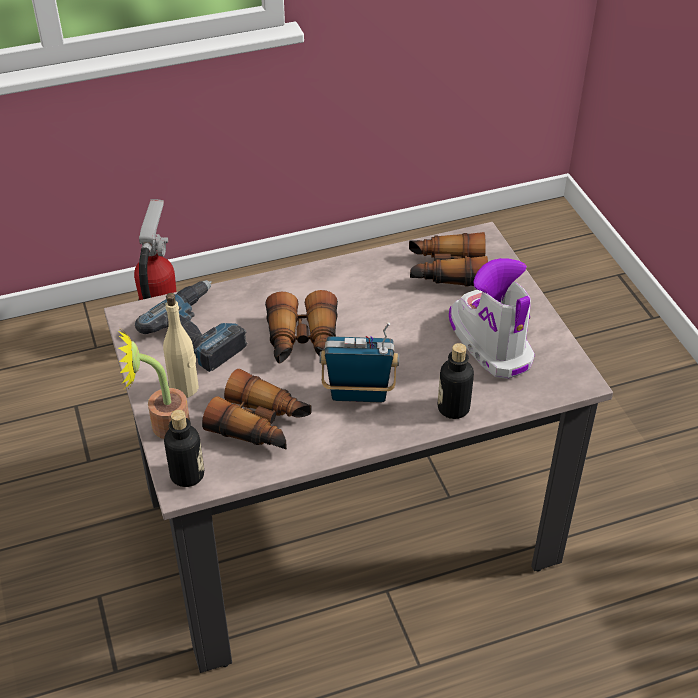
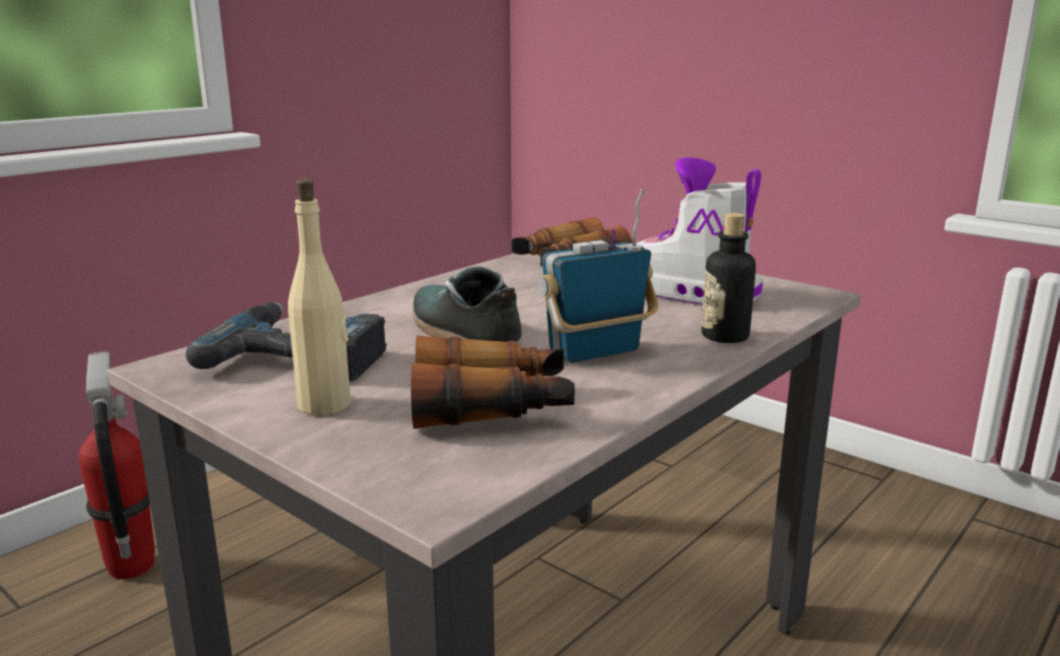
camera: 30 degrees left, 25 degrees down
(162, 426) = (324, 448): potted plant -> none
(187, 475) = (430, 486): bottle -> none
(303, 341) = (462, 333): binoculars -> shoe

